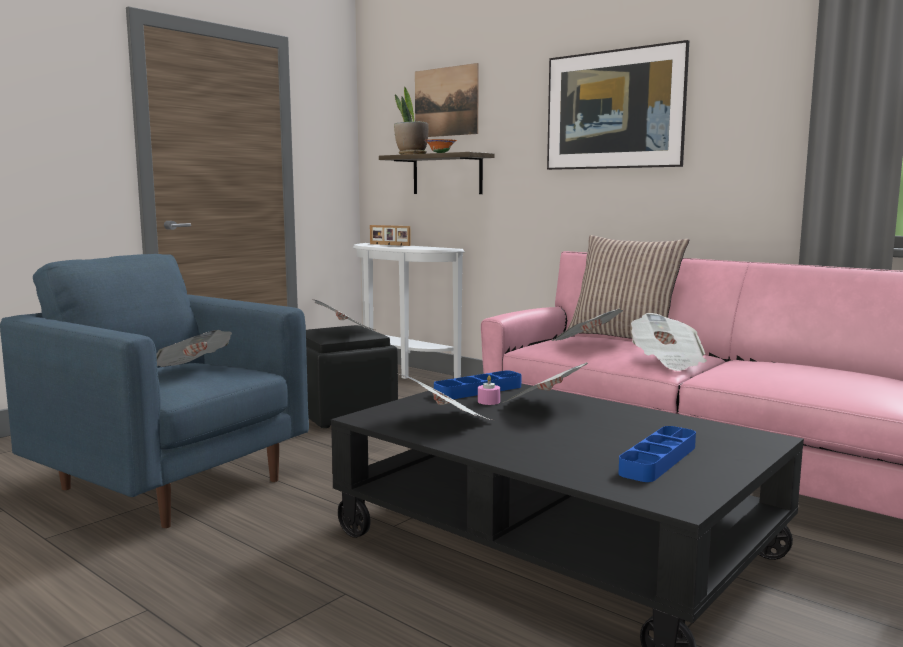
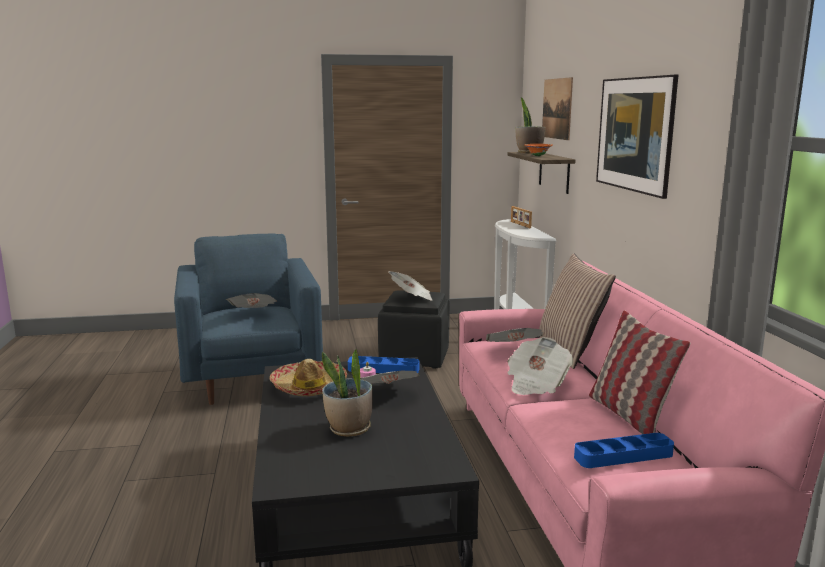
camera: 40 degrees right, 5 degrees up
(446, 422) = (308, 387): newspaper -> hat
(595, 440) = (349, 429): none -> potted plant
(658, 460) = (343, 456): blue tray -> blue tray (623, 456)
(791, 362) = (629, 415): none -> pillow

